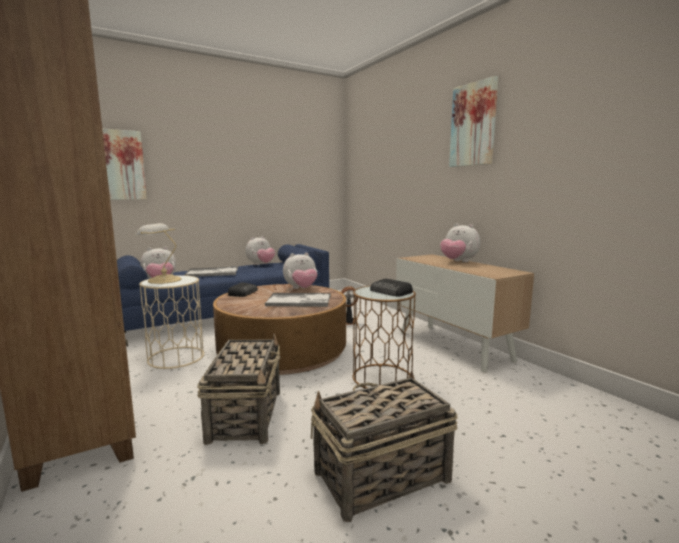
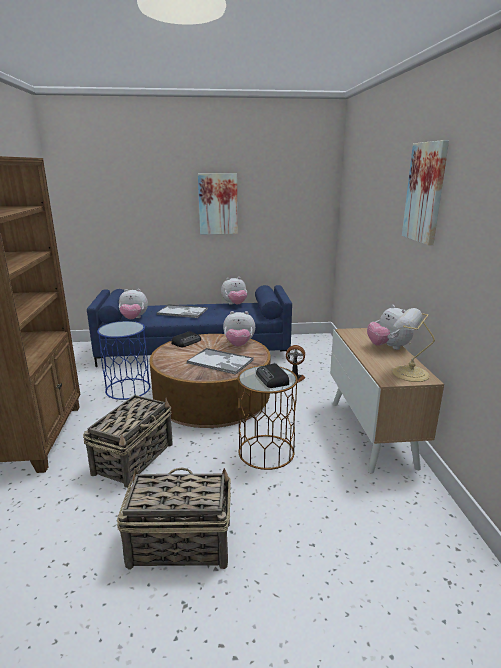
camera: 25 degrees right, 10 degrees up
(118, 165) = (113, 210): picture -> picture (218, 204)
(162, 280) = (117, 326): table lamp -> table lamp (408, 373)
(176, 357) = (128, 389): beige side table -> blue side table

